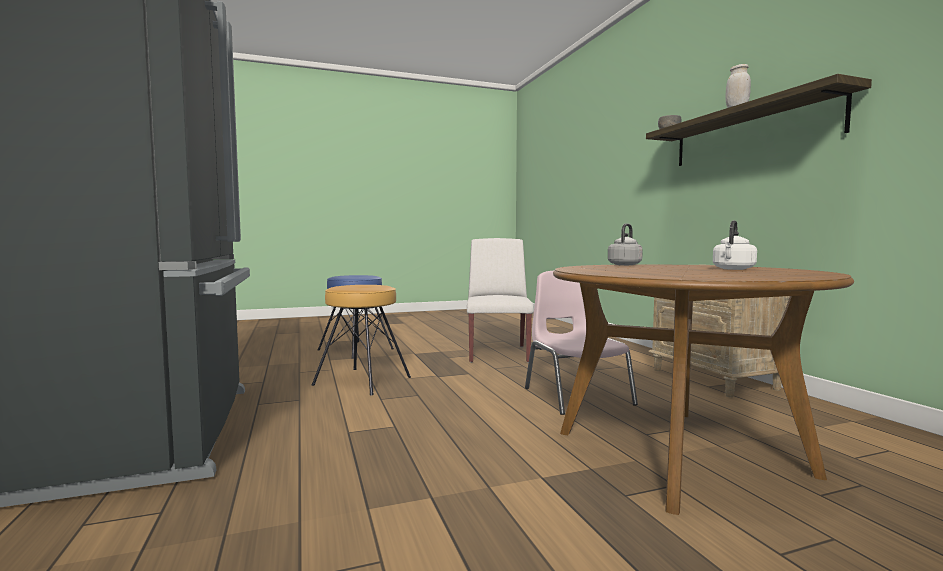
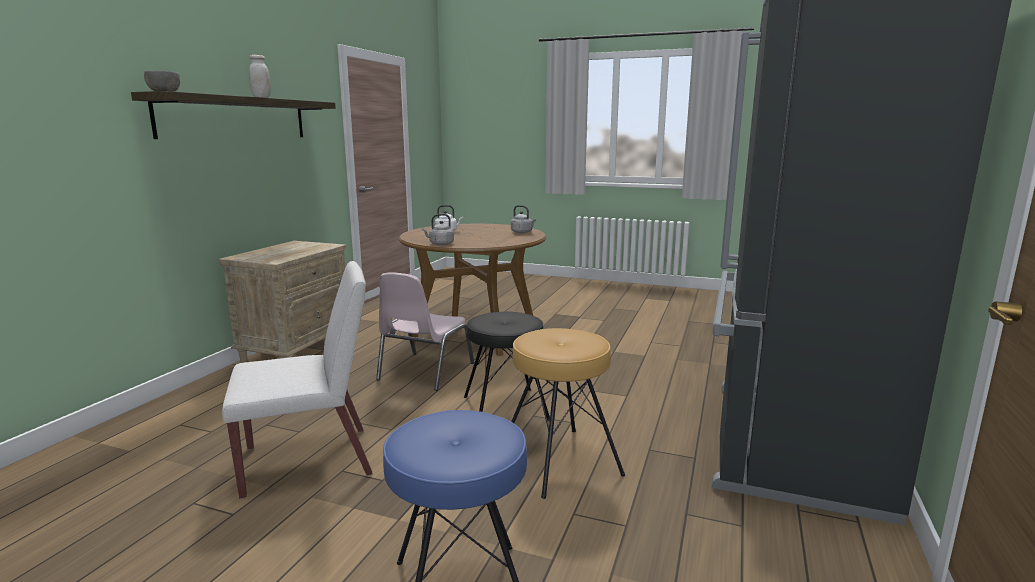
camera: 140 degrees left, 10 degrees up
(447, 393) = (506, 408): none -> black stool
(498, 353) = (310, 461): white chair -> white chair turned 150 degrees counterclockwise
(655, 274) = (522, 232): none -> grey kettle

